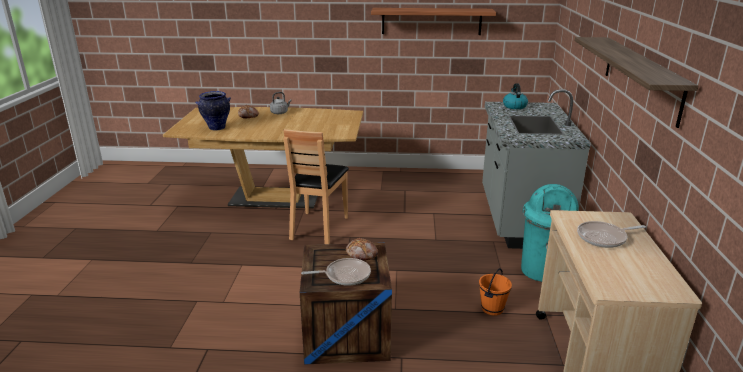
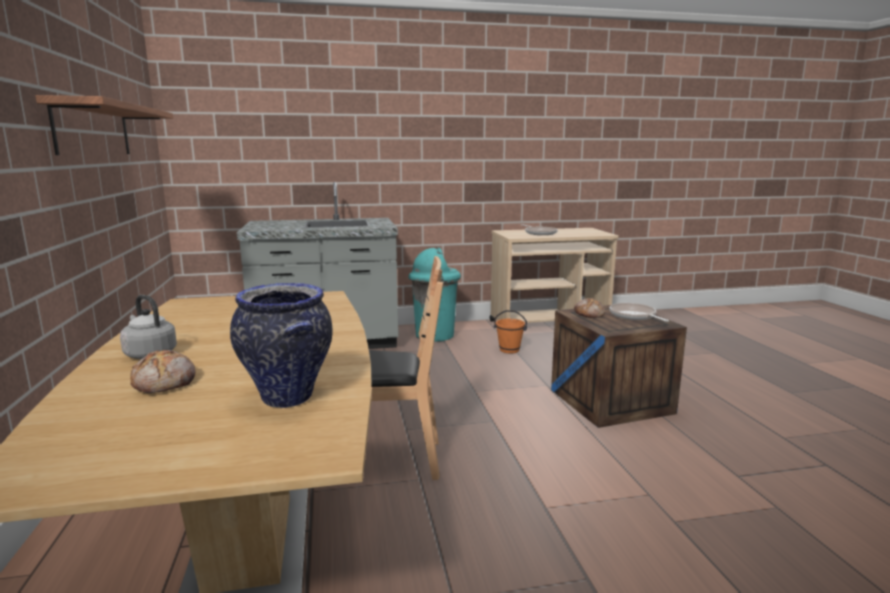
camera: 105 degrees left, 10 degrees down
(514, 106) = (264, 226): kettle -> none
(641, 77) = (451, 138): shelf -> none

